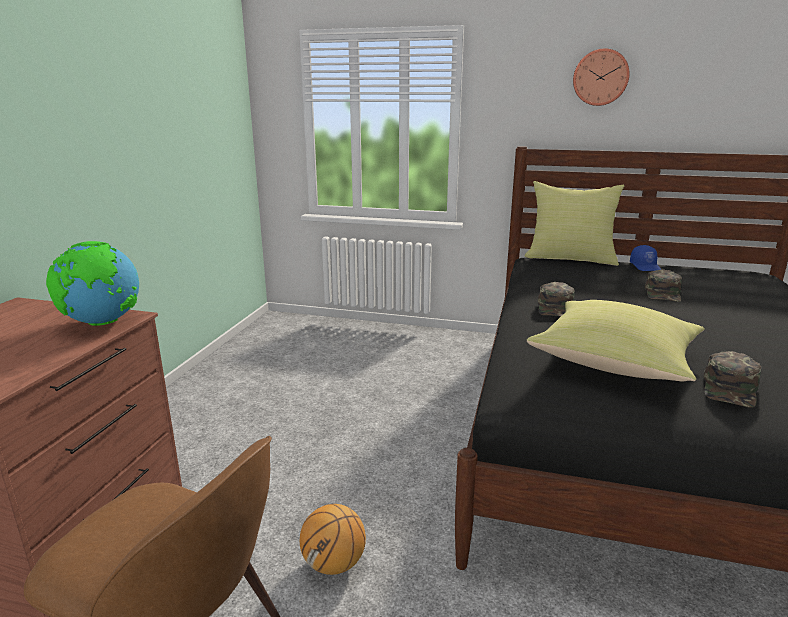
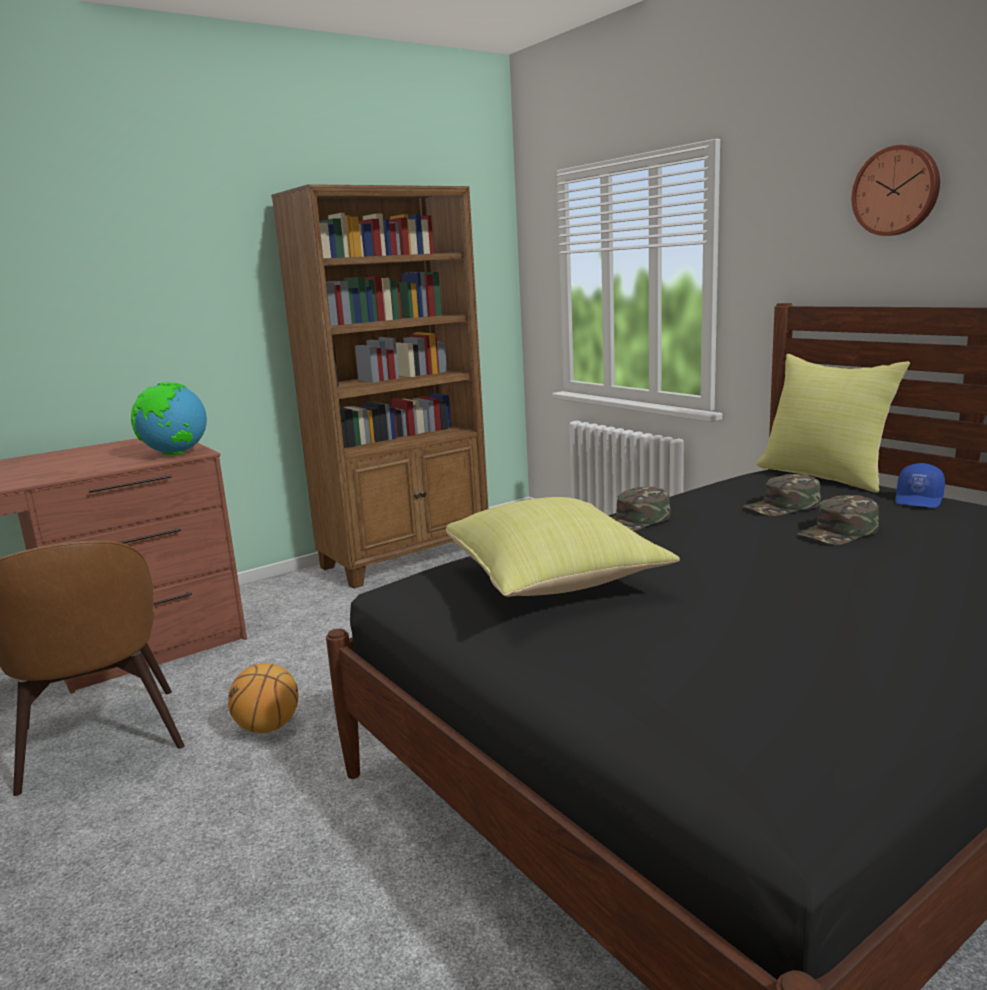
camera: 40 degrees right, 5 degrees down
(228, 375) = (407, 558): none -> brown bookcase
(730, 388) = (619, 637): green cap -> green cap (782, 506)

